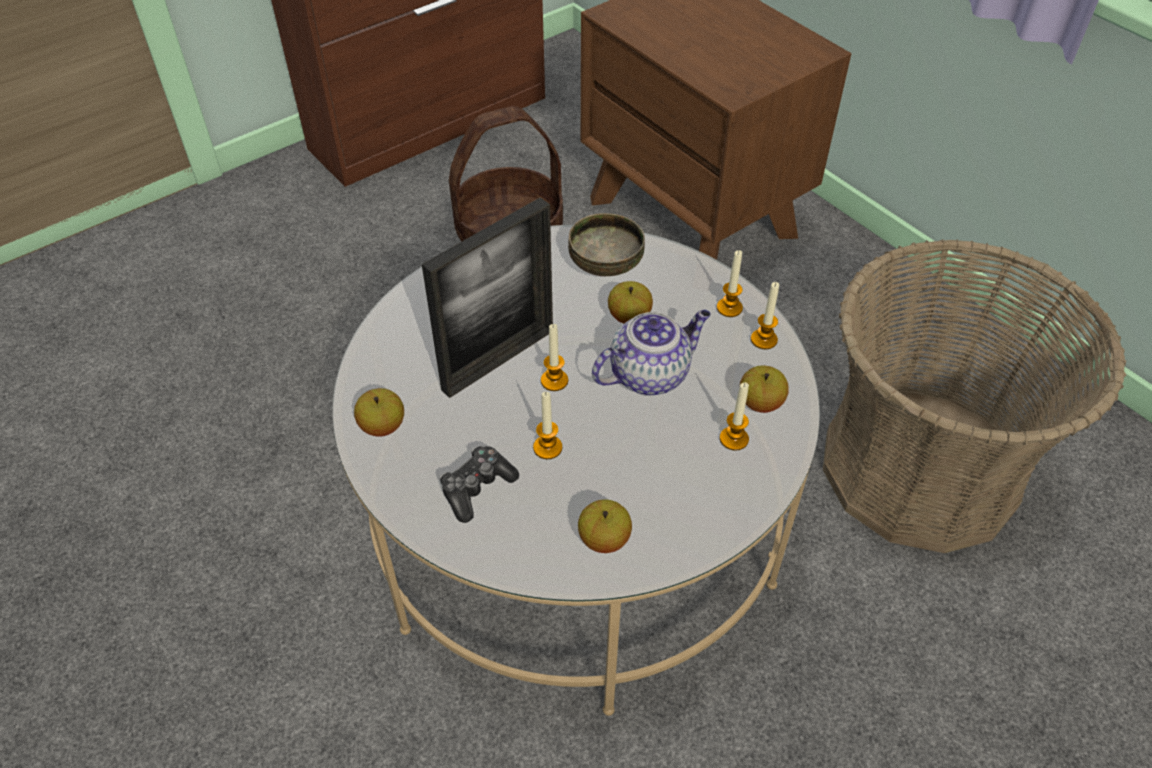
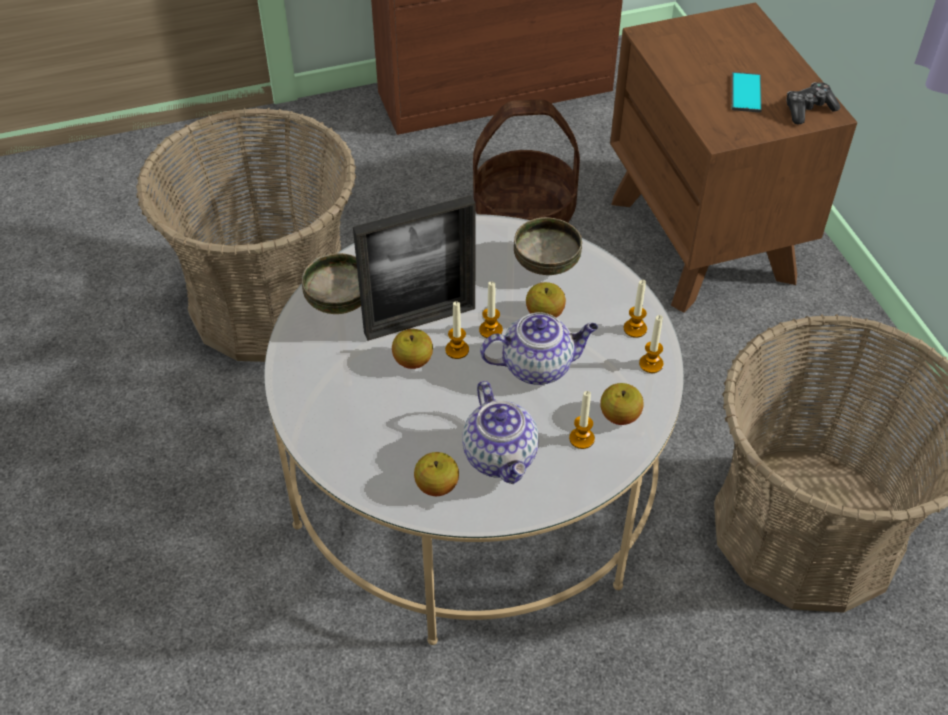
camera: 20 degrees right, 0 degrees up
(275, 392) = (270, 301): none -> basket
(382, 426) = (306, 348): apple -> apple (413, 361)
(396, 363) = (338, 301): none -> bowl
(477, 488) = (357, 417): game controller -> game controller (808, 109)
(547, 447) = (426, 402): candle -> candle (490, 330)
(659, 484) = (501, 456): none -> teapot
(733, 48) = (746, 93): none -> phone

